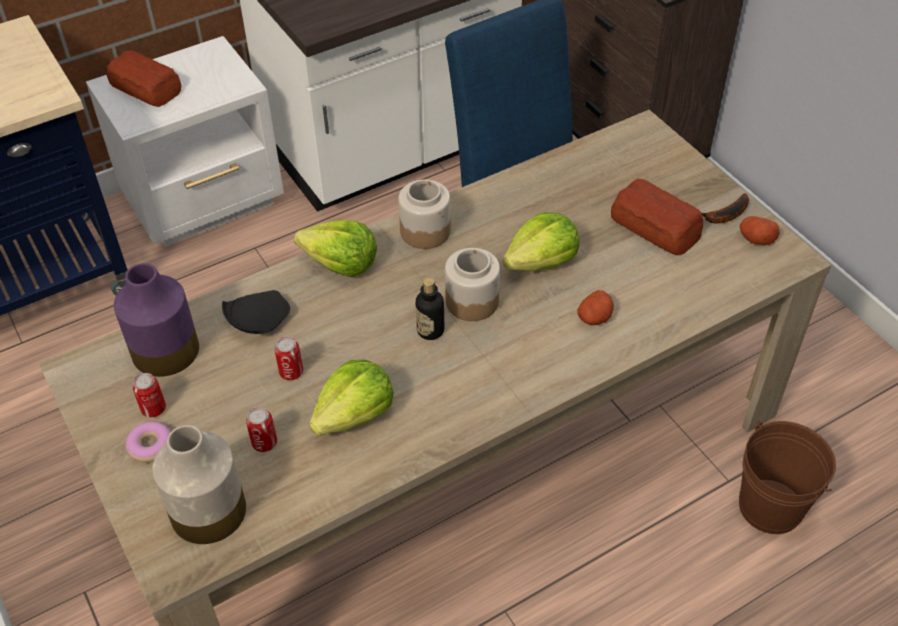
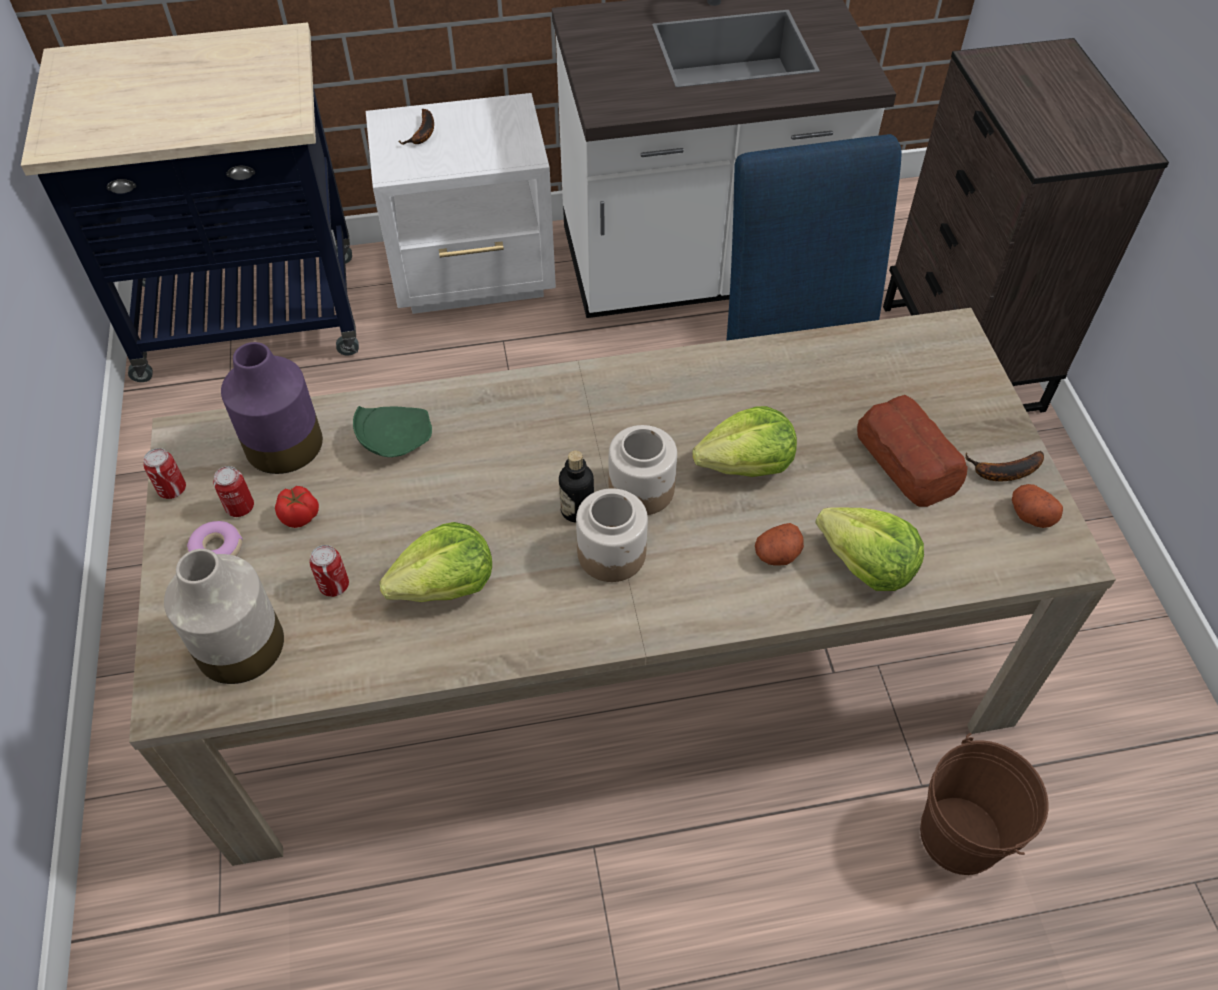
camera: 20 degrees right, 5 degrees up
(146, 88) = (423, 134): bread -> banana
(209, 400) = (301, 516): none -> tomato
(257, 320) = (394, 439): black plate -> green plate
(291, 372) = (401, 511): can -> can (172, 489)
(341, 264) = (515, 399): lettuce -> lettuce (866, 565)
(425, 231) = (629, 386): jar -> jar (612, 553)

